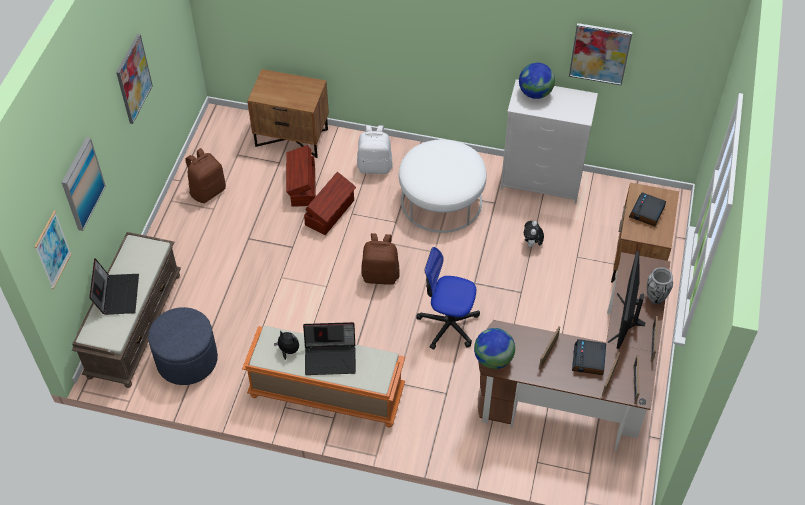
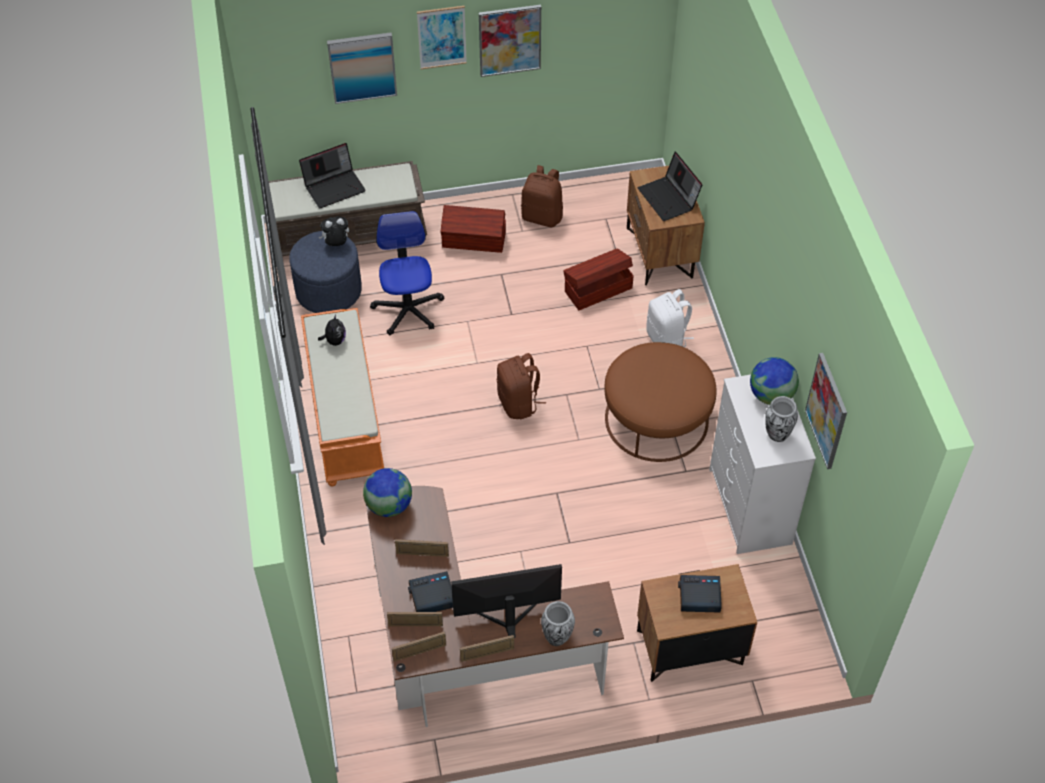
camera: 65 degrees right, 0 degrees up
(52, 250) = (282, 86): picture -> picture (442, 37)
(330, 213) = (576, 327): brown storage box -> brown storage box (474, 240)
(331, 357) = (344, 377): laptop -> laptop (669, 199)
(441, 200) = (657, 419): white ottoman -> brown ottoman
(448, 324) = (486, 489): office chair -> office chair (408, 310)
(532, 244) = (646, 529): plush toy -> plush toy (336, 244)
(569, 103) = (777, 435): none -> vase

